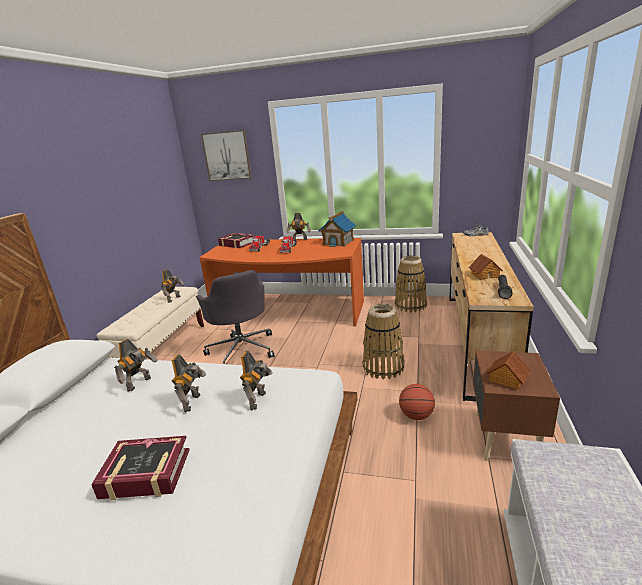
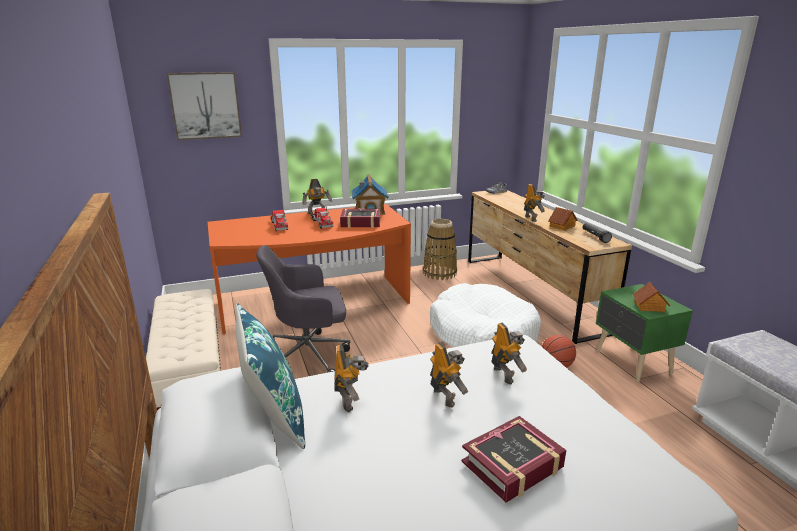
camera: 35 degrees left, 0 degrees up
(93, 379) = (274, 416): none -> blue pillow
(175, 299) = (205, 307): toy robot -> toy robot (531, 218)
(237, 244) = (236, 224): book -> book (361, 222)
(242, 349) = (309, 355): grey office chair -> grey office chair turned 135 degrees clockwise
(383, 367) = (483, 335): basket -> white dog bed
(505, 439) = (632, 362): brown nightstand -> green nightstand

